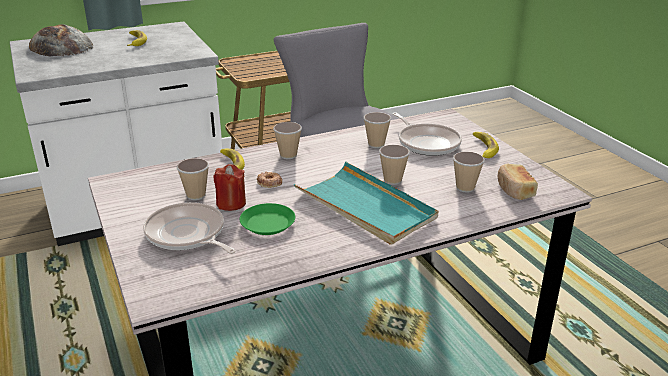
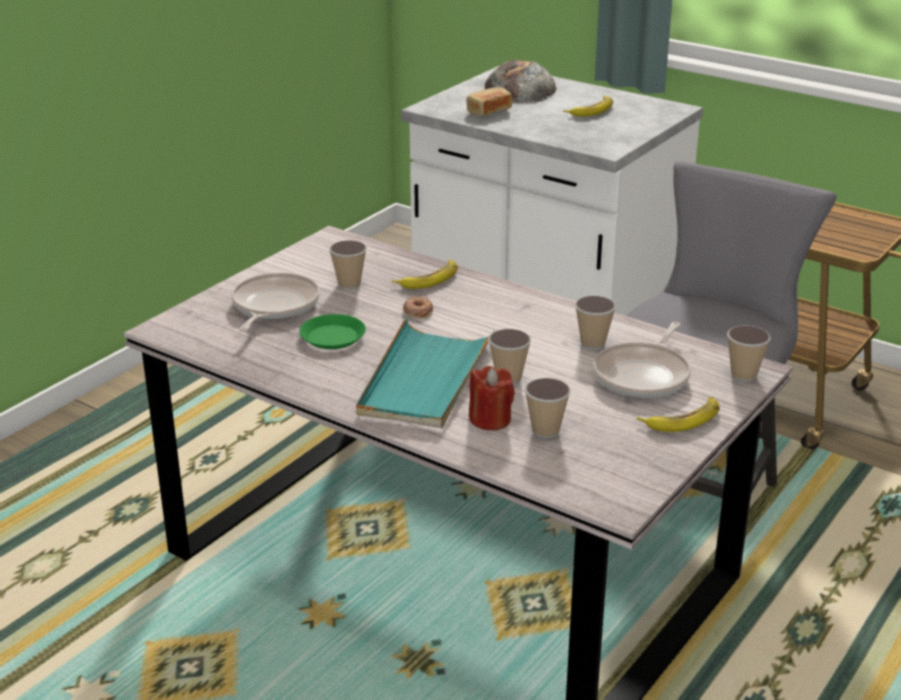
camera: 60 degrees right, 0 degrees up
(231, 203) = (352, 306): red candle -> red candle (490, 419)
(288, 155) = (494, 301): cup -> cup (743, 375)
(514, 190) = (581, 468): bread -> bread (488, 111)

